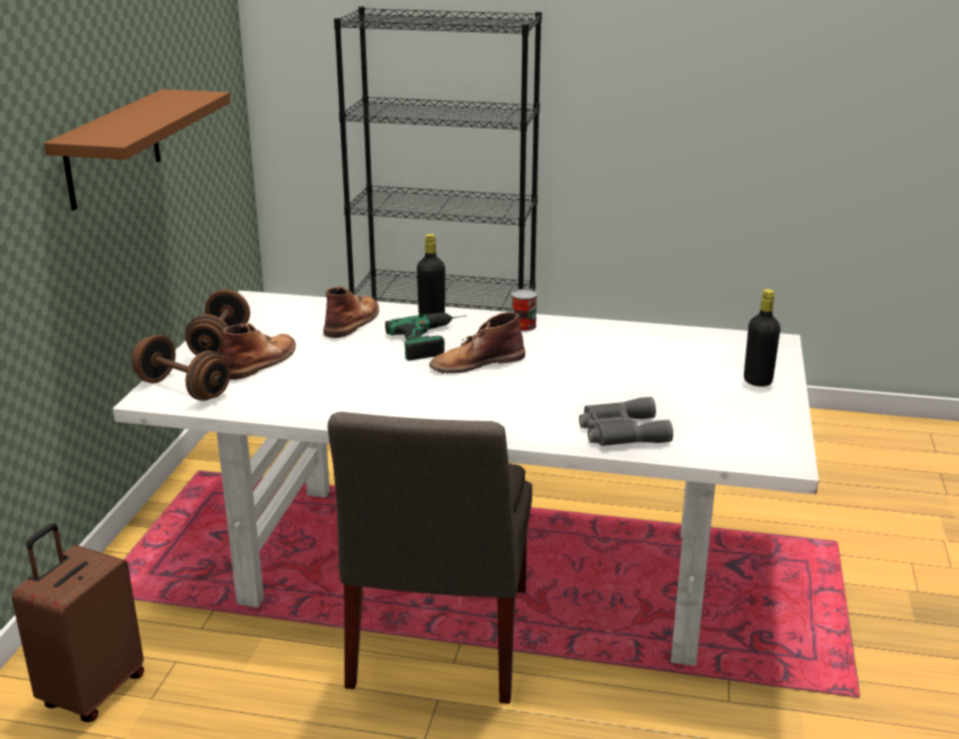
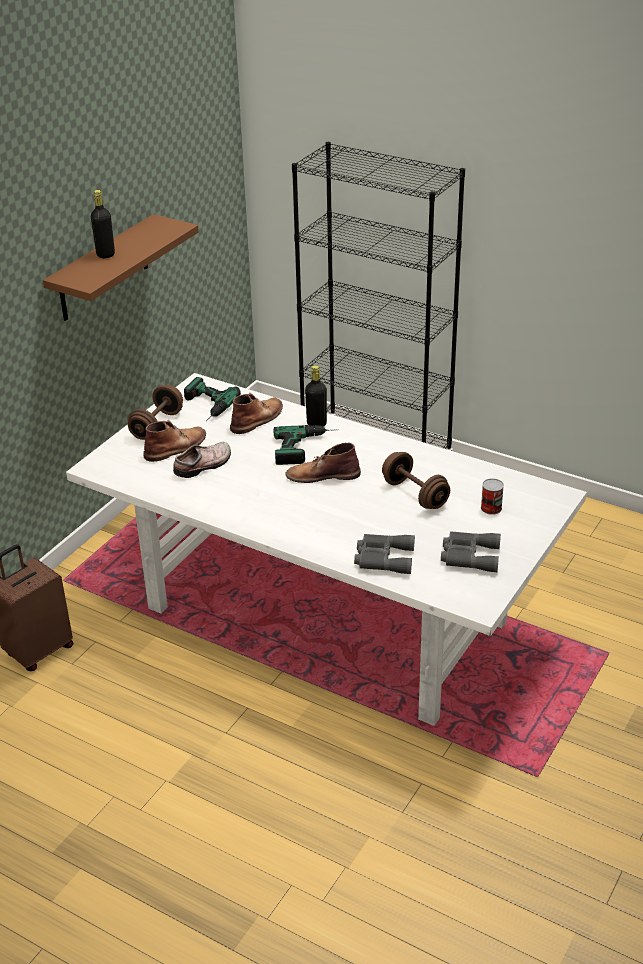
camera: 20 degrees right, 10 degrees up
(183, 389) = (115, 463): brown dumbbell -> brown dumbbell (415, 494)
(274, 318) = (205, 406): none -> power drill
(312, 374) = (204, 465): none -> shoe
(437, 643) = (267, 667): grey chair -> none
(523, 326) = (378, 445): can -> can (491, 508)
(724, 412) = (468, 556): none -> grey binoculars
(757, 381) = (516, 531): black bottle -> black bottle (105, 254)

